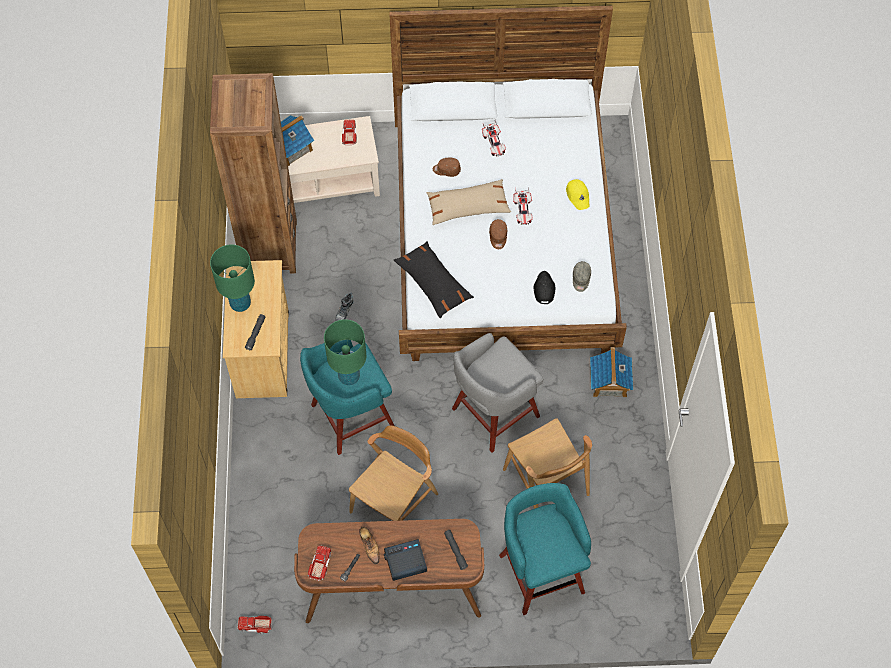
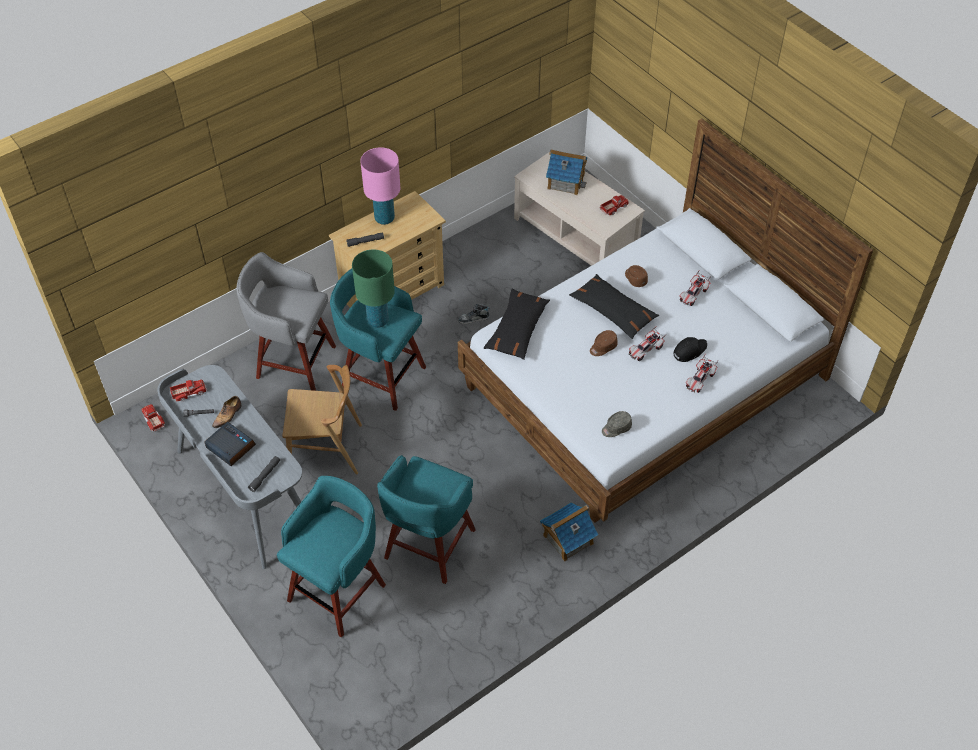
camera: 55 degrees right, 10 degrees down
(240, 303) = (384, 218): green table lamp -> pink table lamp
(269, 247) = (490, 242): brown bookcase -> none
(392, 591) = (245, 493): brown desk -> grey desk
(468, 207) = (613, 311): beige pillow -> black pillow
(493, 414) = (464, 470): grey stool -> grey stool (293, 361)
(544, 289) = (580, 407): black cap -> black cap (689, 351)
(546, 482) = (428, 546): brown chair -> turquoise stool
(578, 196) = (700, 380): yellow cap -> toy car

